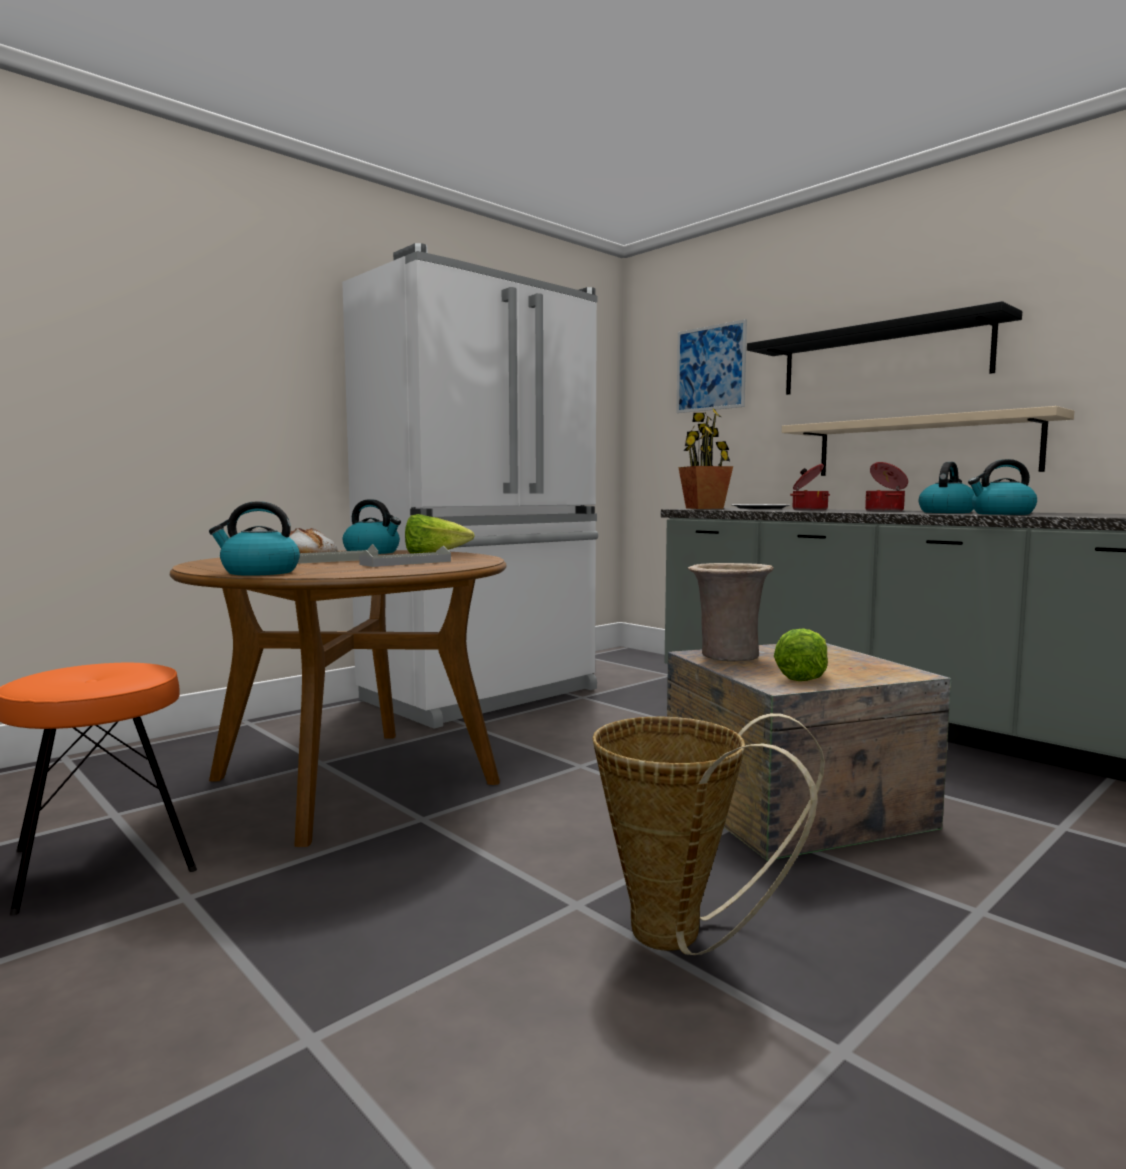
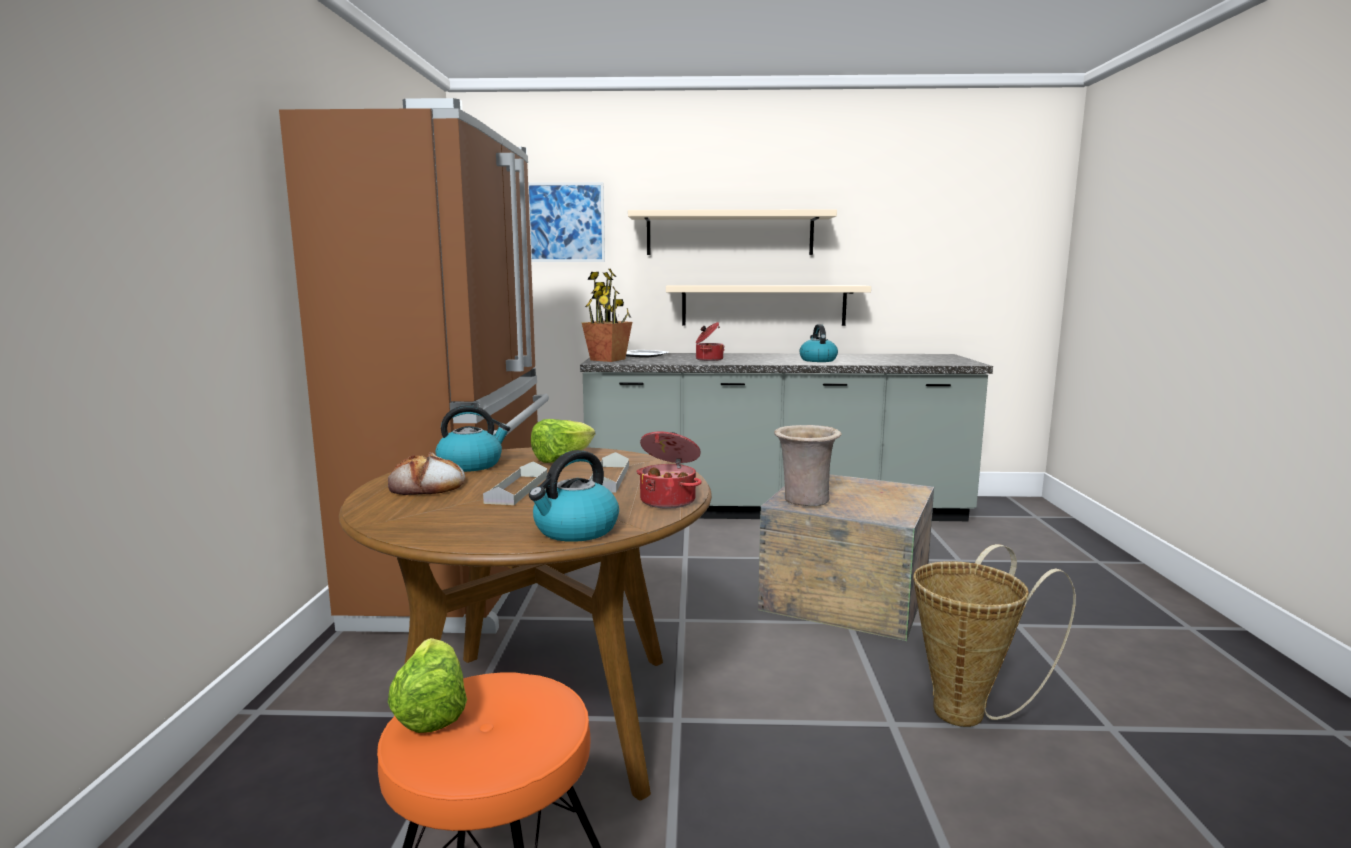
camera: 45 degrees left, 5 degrees up
(484, 695) = (460, 581): white fridge -> brown fridge
(803, 676) = (884, 507): lettuce -> lettuce (431, 711)
(882, 358) = (729, 234): black shelf -> beige shelf
(885, 511) = (766, 358): cooking pot -> cooking pot (669, 500)
(1001, 514) = (862, 362): kettle -> none

